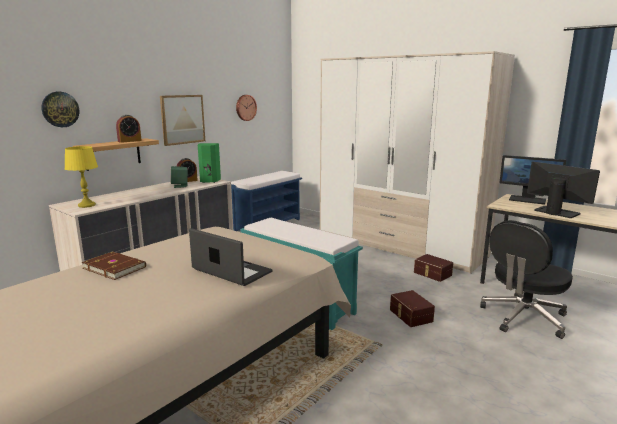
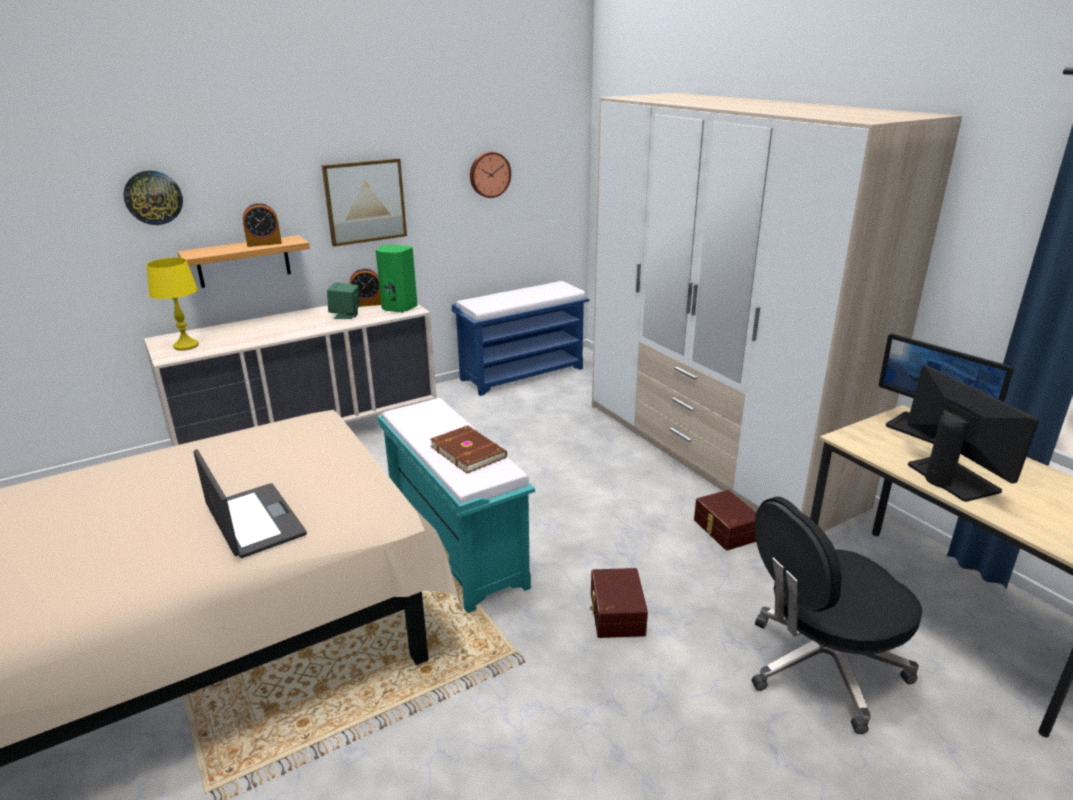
camera: 20 degrees right, 10 degrees up
(115, 267) = (122, 481): brown book -> brown book (469, 451)

